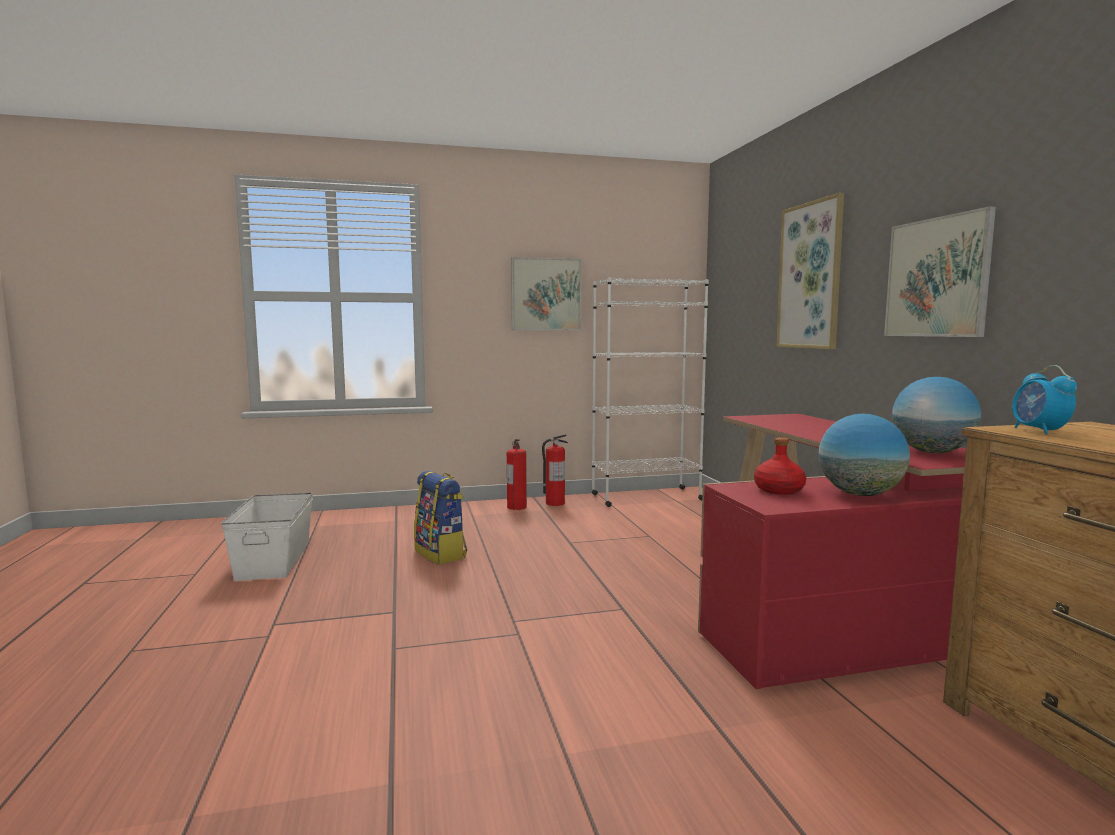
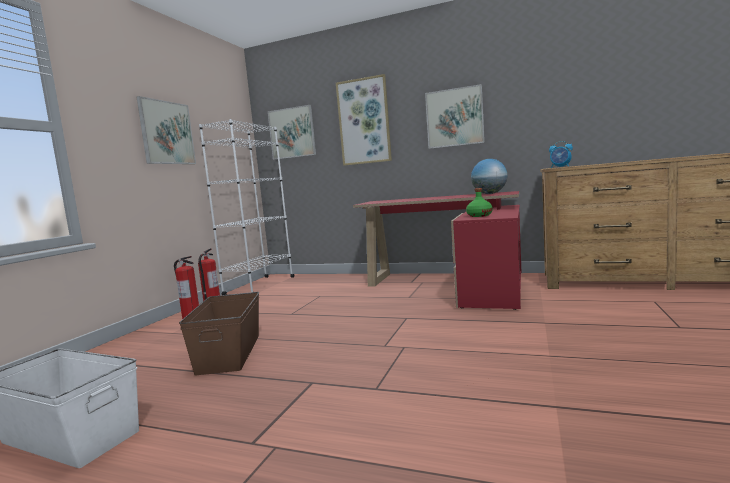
camera: 55 degrees left, 0 degrees up
(441, 554) = (230, 353): backpack -> brown storage box
(736, 287) = (292, 133): none -> picture
(779, 490) = (479, 215): red bottle -> green bottle
(860, 494) = (499, 211): globe -> none

